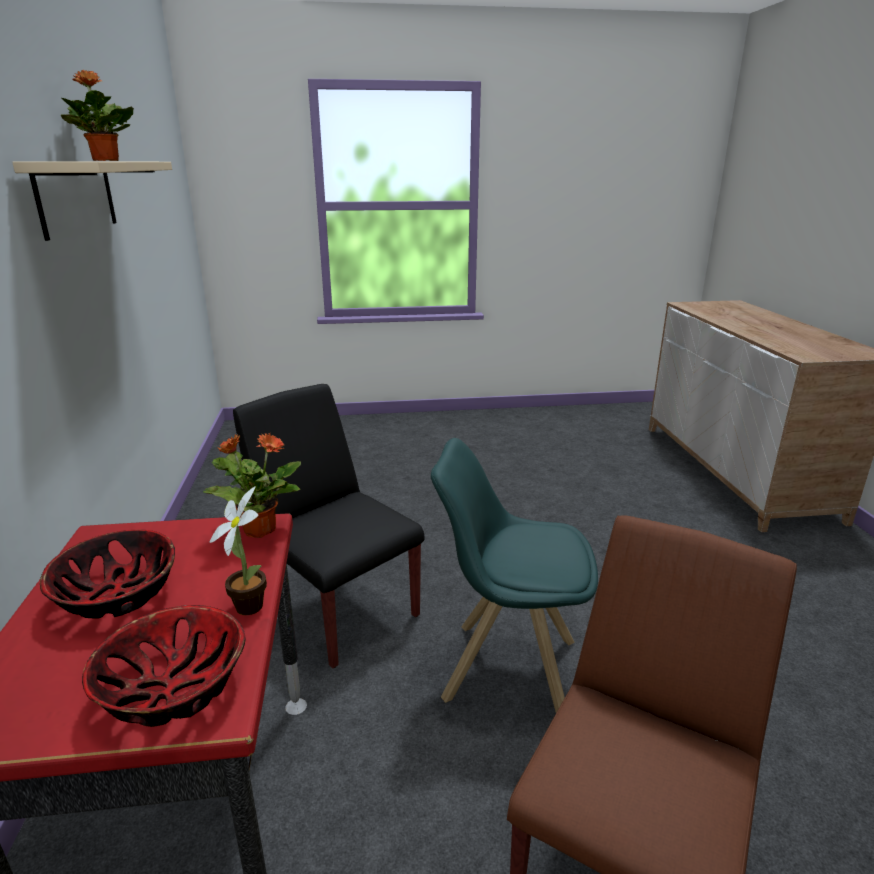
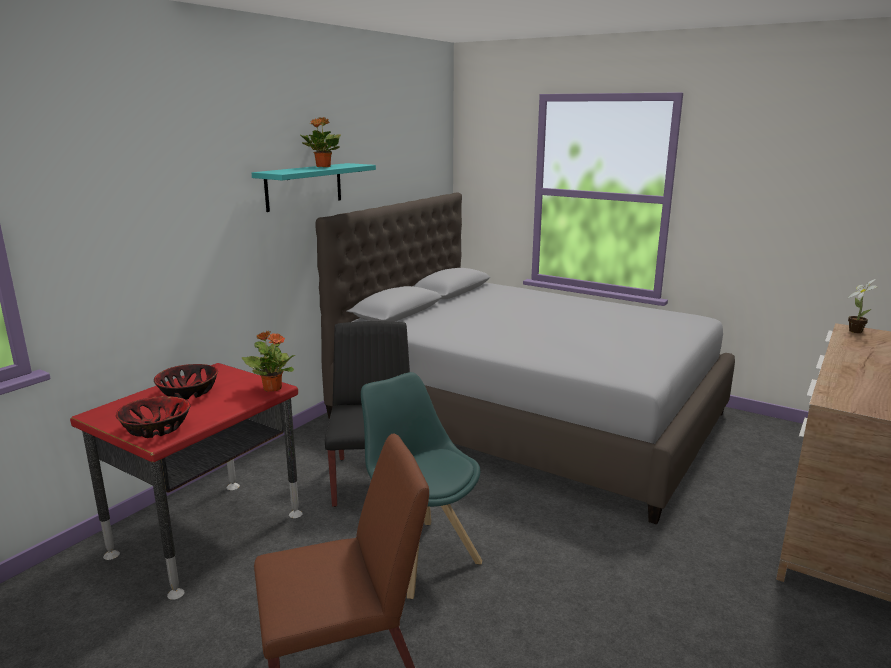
camera: 40 degrees right, 5 degrees down
(76, 196) = (304, 186): beige shelf -> turquoise shelf
(249, 603) = (220, 413): potted plant -> potted plant (855, 330)
(402, 468) = (526, 415): none -> grey bed

